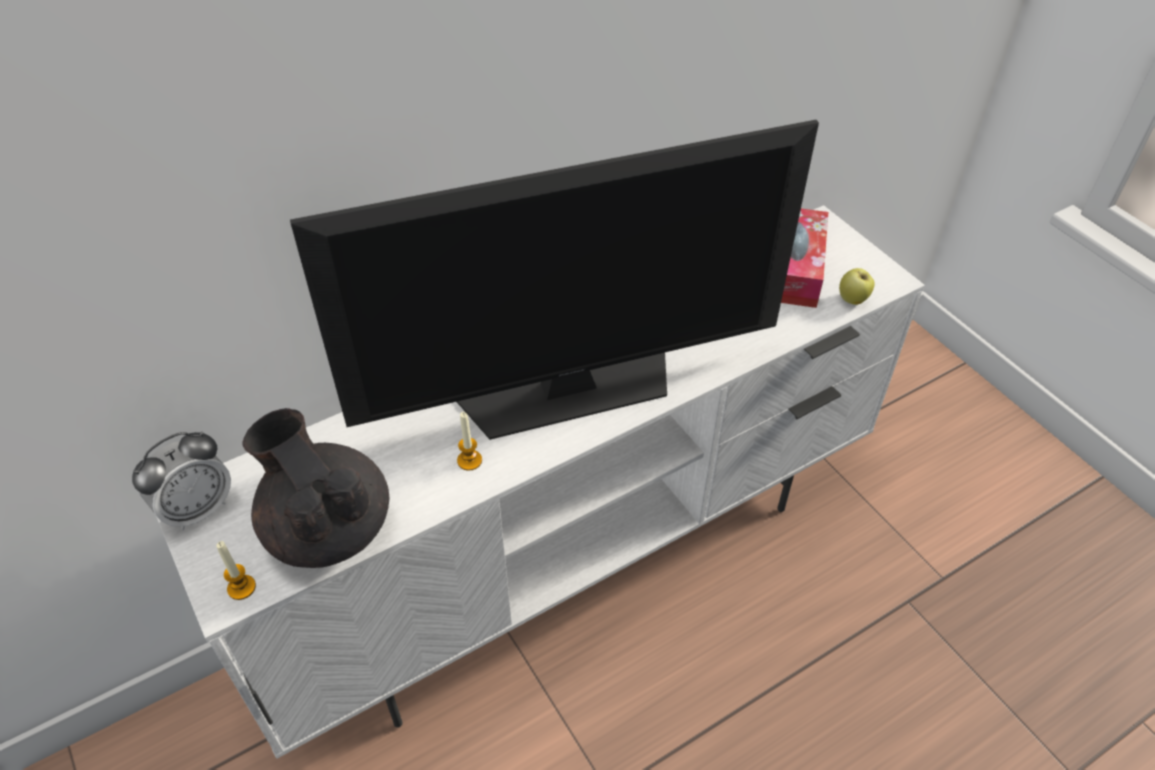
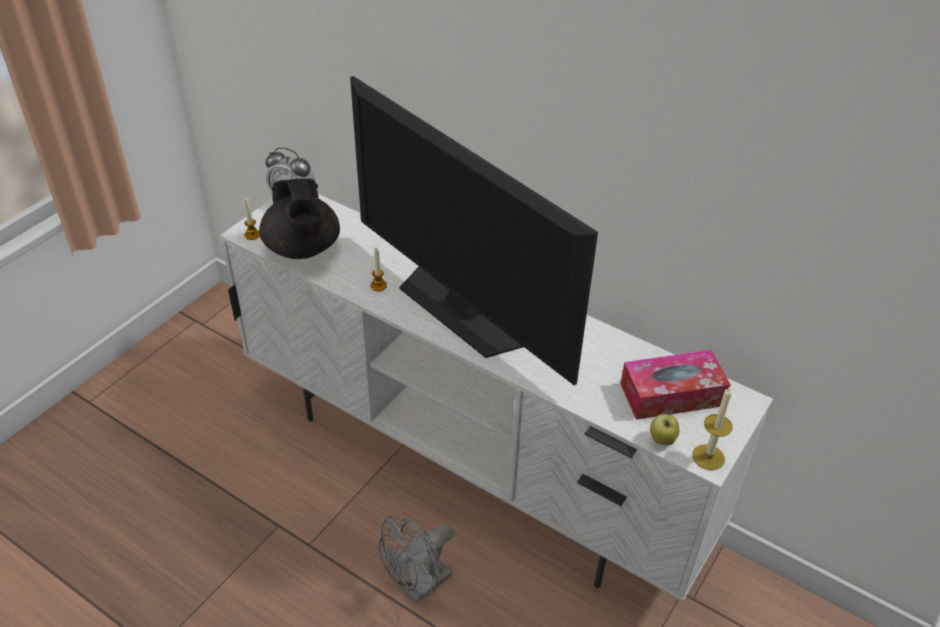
camera: 65 degrees right, 5 degrees down
(327, 528) = (303, 249): black teapot -> black teapot turned 135 degrees clockwise
(720, 681) = (418, 586): none -> grey fan
(885, 277) = (708, 457): none -> candle

